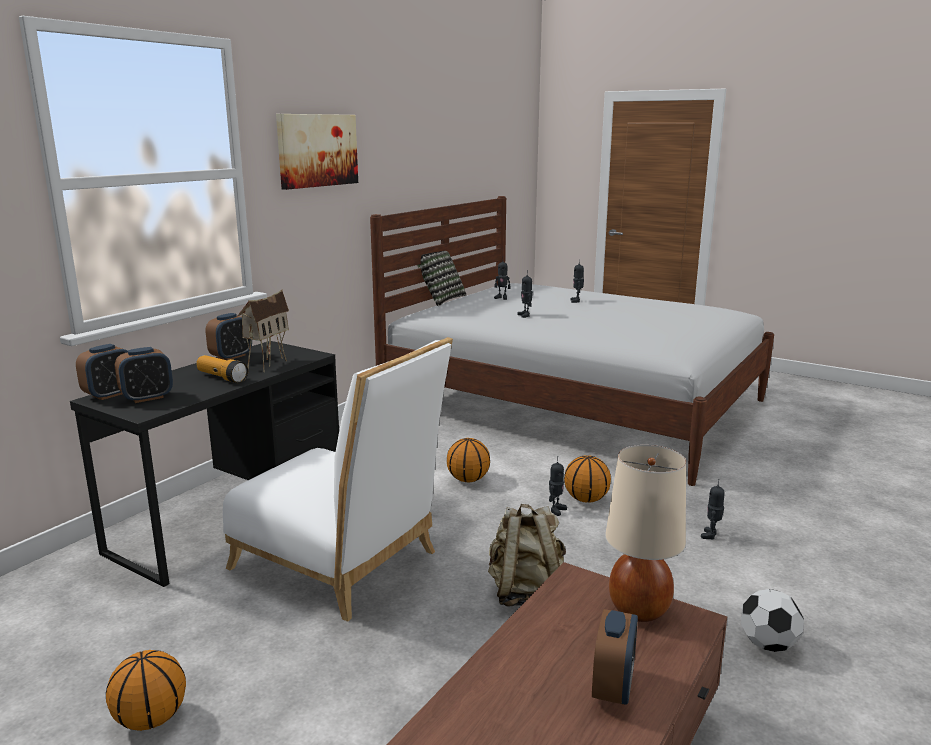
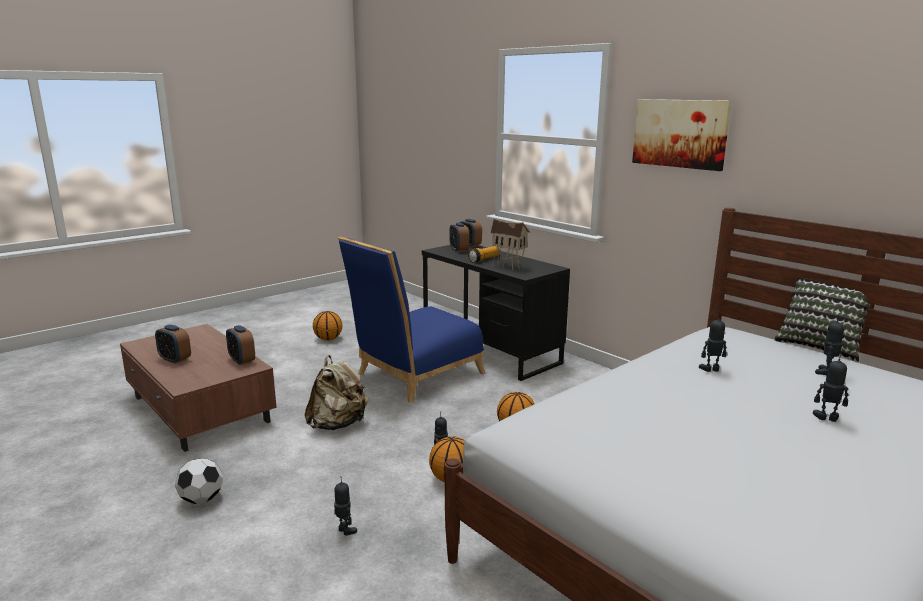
camera: 105 degrees right, 0 degrees up
(231, 356) = (530, 261): alarm clock -> alarm clock (242, 360)
(342, 564) = (414, 376): white chair -> blue chair
(639, 610) = (209, 376): beige table lamp -> none

